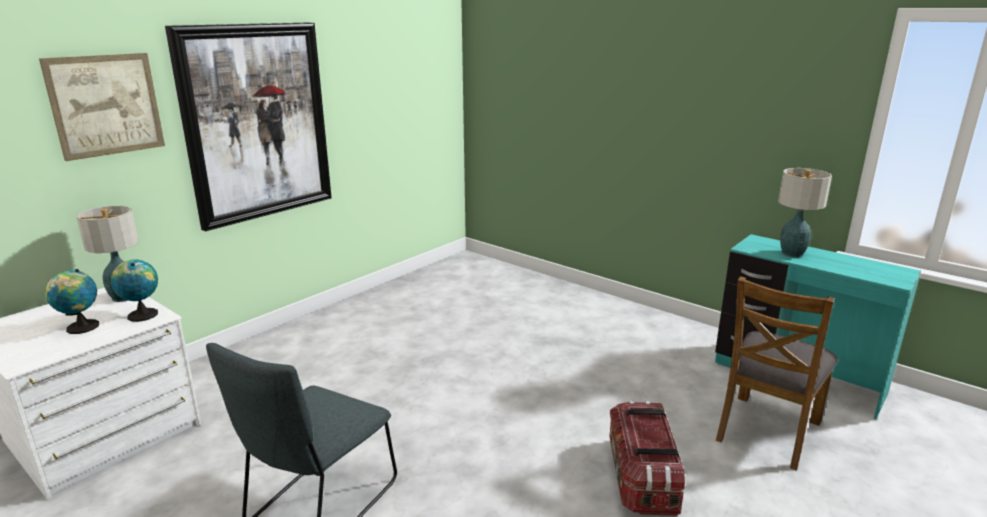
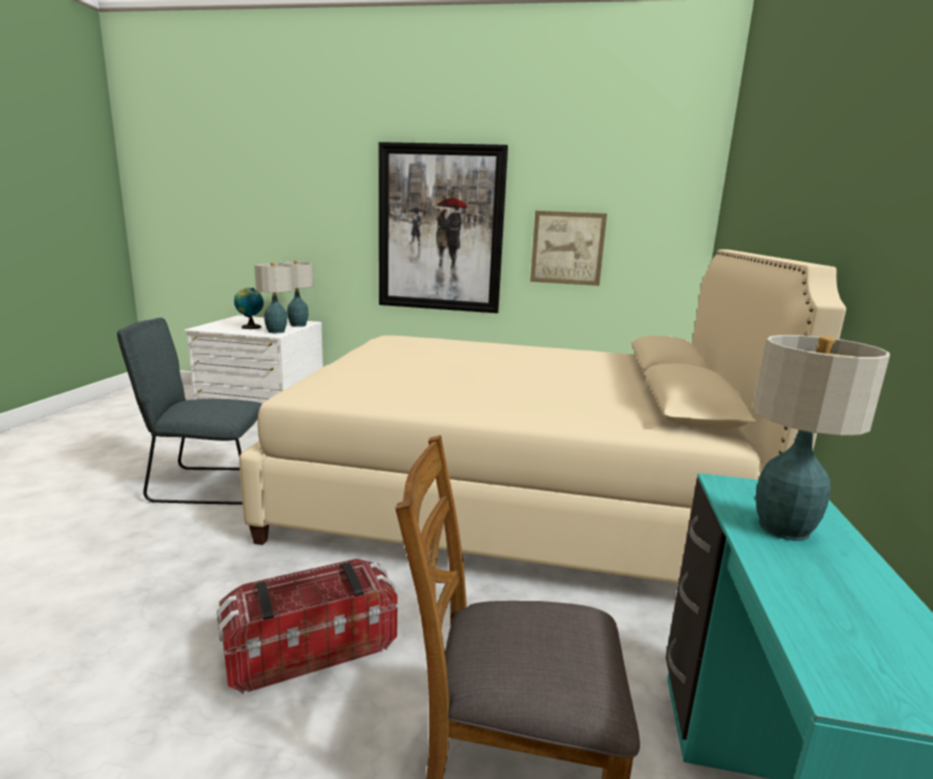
camera: 60 degrees right, 5 degrees down
(106, 105) = (333, 196): picture -> picture (567, 248)
(142, 314) = (276, 331): globe -> table lamp
(498, 342) = (510, 495): none -> beige bed

